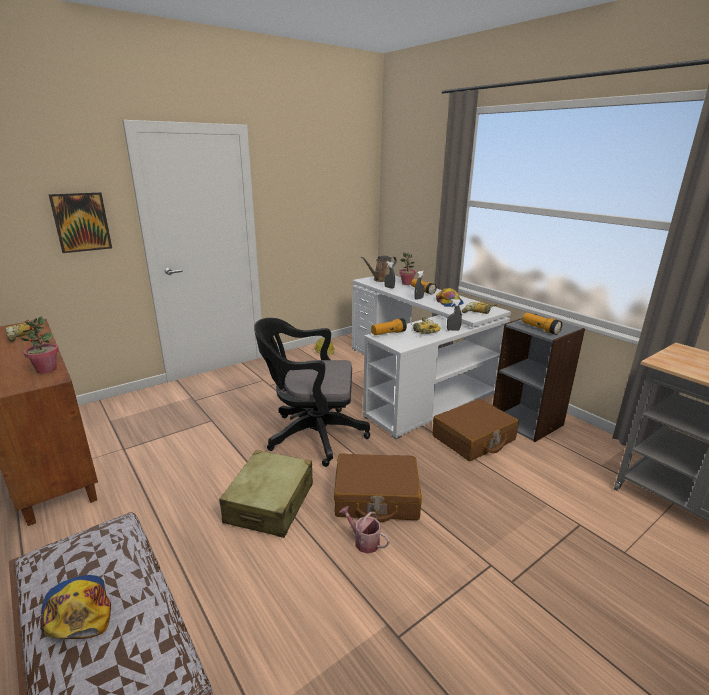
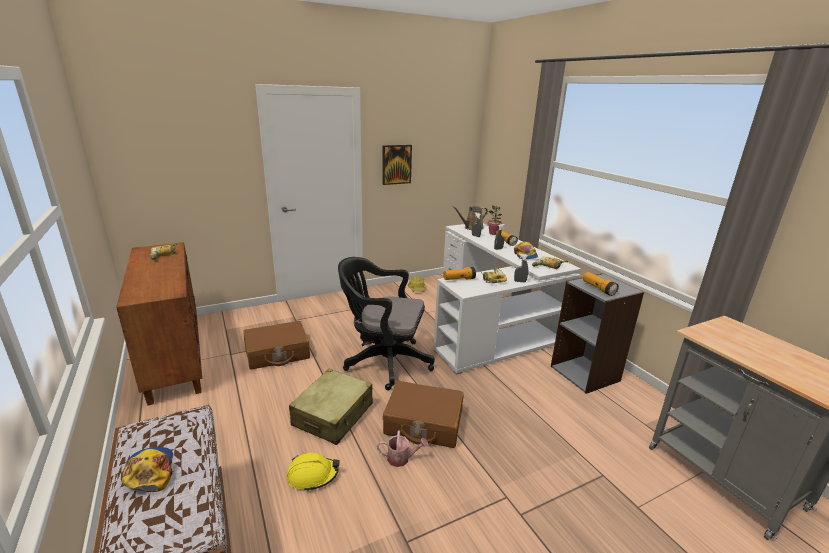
camera: 10 degrees right, 0 degrees up
(46, 370) = (171, 285): potted plant -> none
(81, 222) = (217, 166): picture -> picture (396, 164)
(265, 578) = (312, 475): none -> yellow hard hat
(364, 541) = (401, 458): watering can -> watering can turned 135 degrees clockwise
(473, 438) = (528, 383): brown suitcase -> brown suitcase (277, 353)

